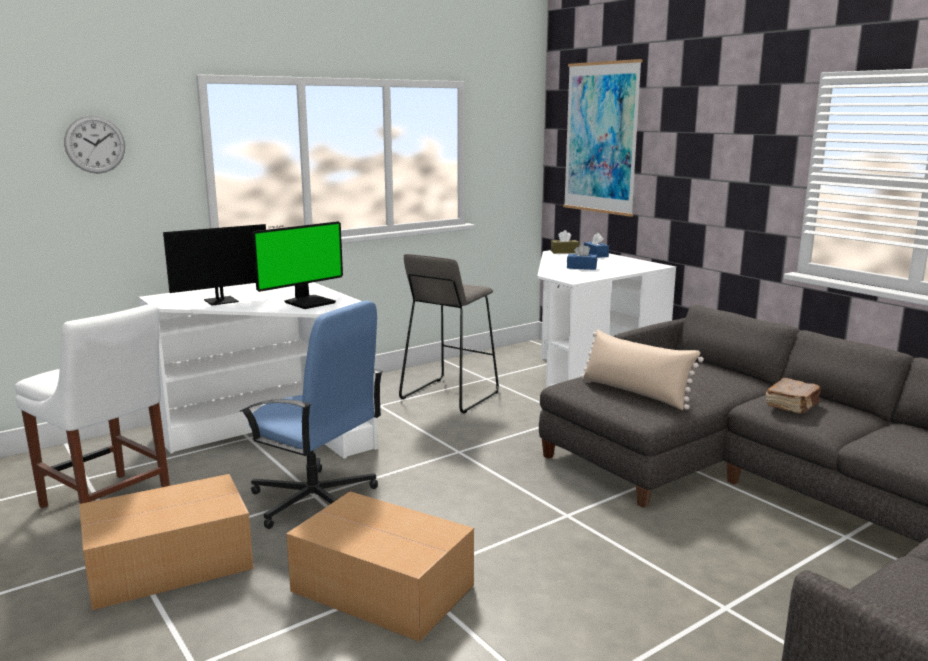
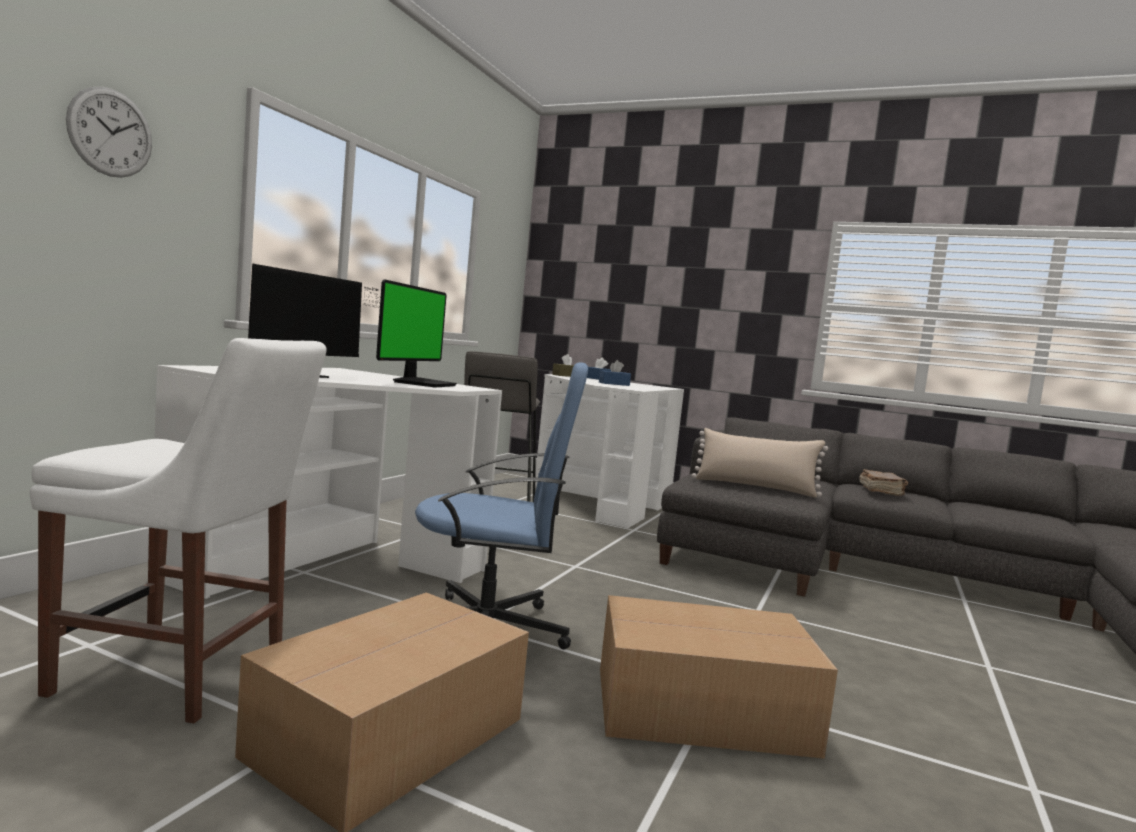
camera: 30 degrees left, 10 degrees down
(601, 138) = (598, 270): picture -> none

